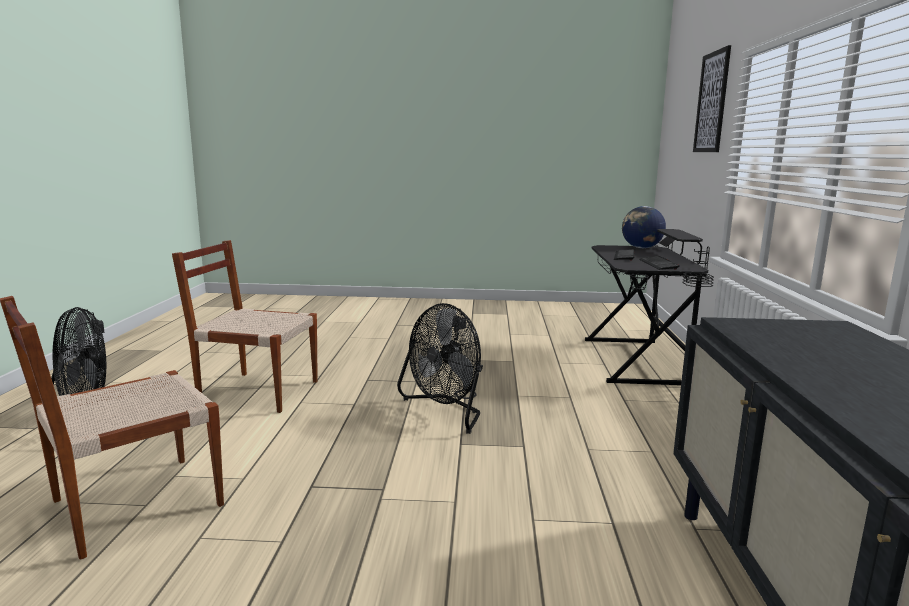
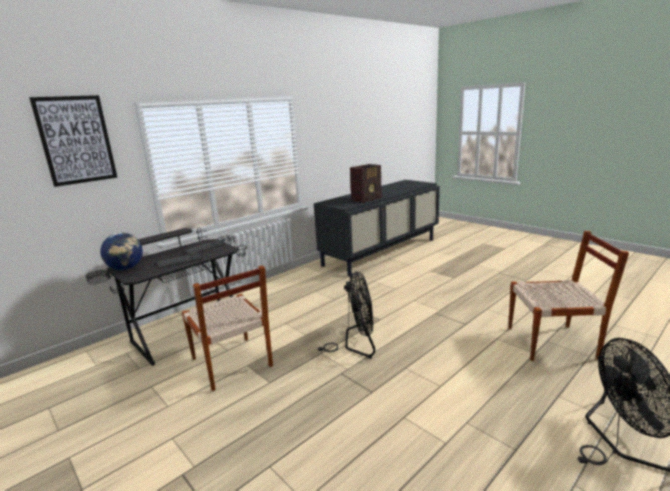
camera: 135 degrees left, 5 degrees up
(257, 392) = (469, 416): chair -> chair (232, 364)
(801, 361) = (367, 199): none -> radio

